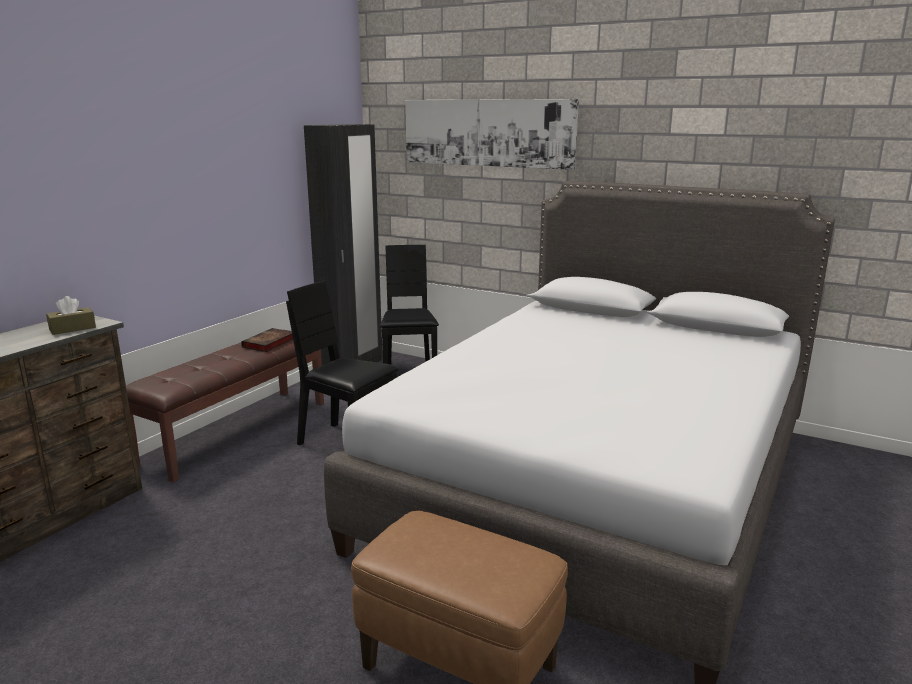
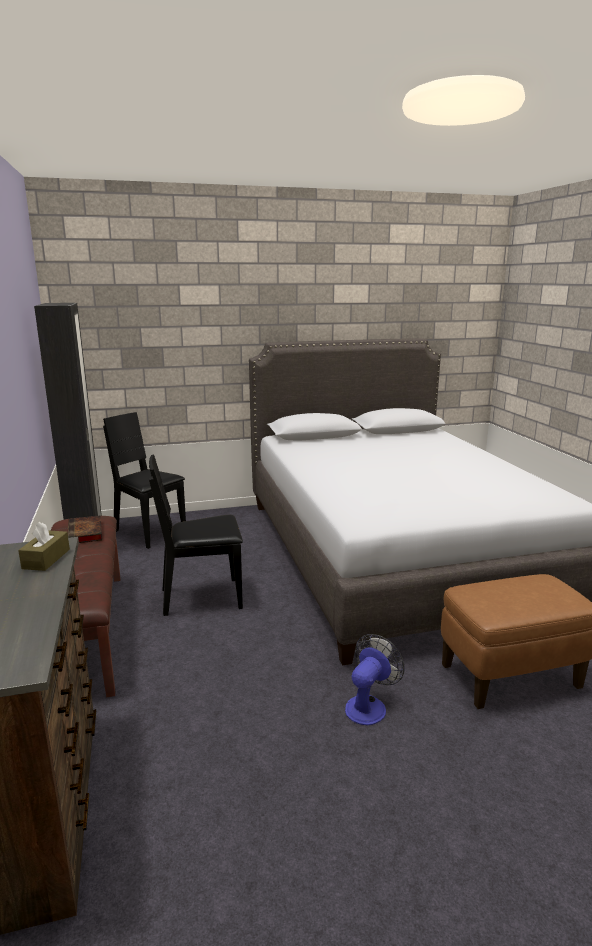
camera: 45 degrees left, 0 degrees up
(291, 597) = (369, 705): none -> fan
(487, 133) = (186, 307): picture -> none

